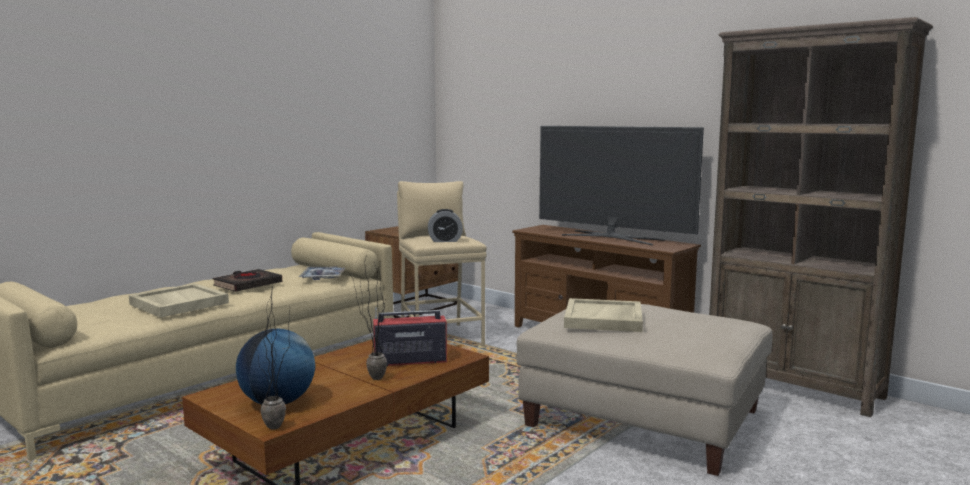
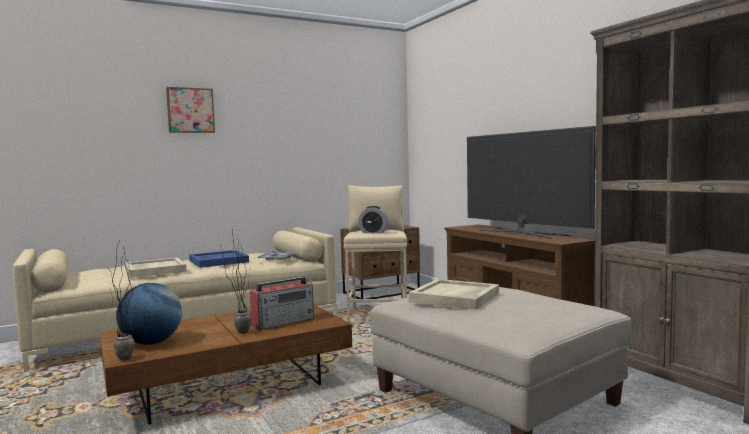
camera: 20 degrees right, 5 degrees down
(184, 78) = (190, 110): none -> picture
(247, 285) = (218, 261): black book -> blue tray
(409, 360) = (284, 322): radio -> radio turned 135 degrees clockwise

